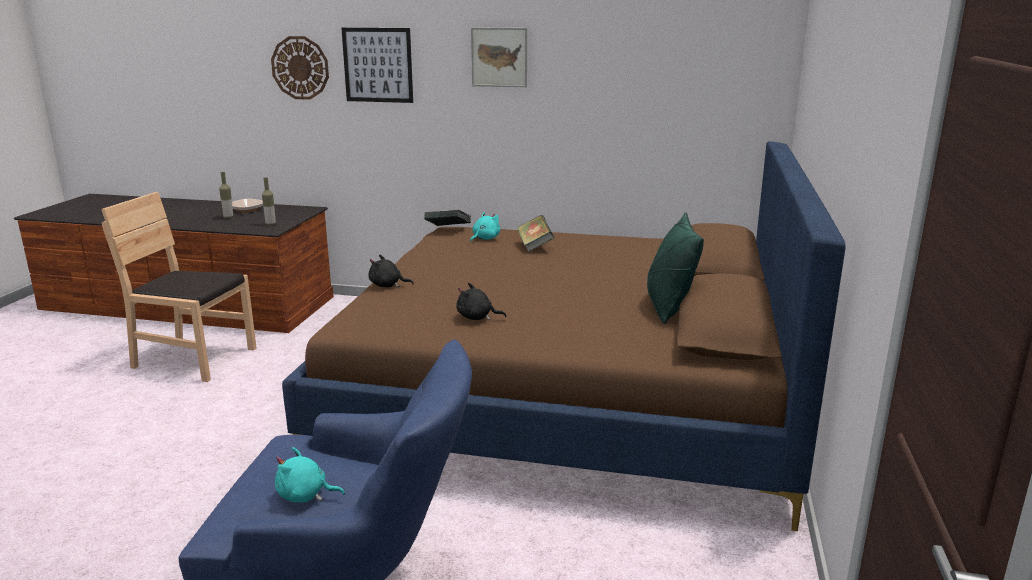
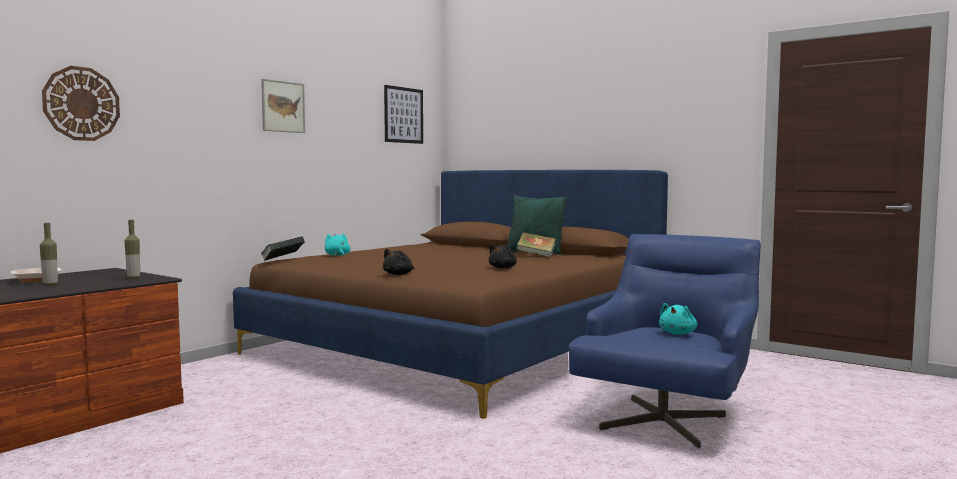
camera: 65 degrees left, 15 degrees down
(194, 359) = (164, 445): brown chair -> none
(378, 65) = (175, 106): picture -> picture (403, 115)
(534, 246) = (378, 253): book -> book (536, 256)

